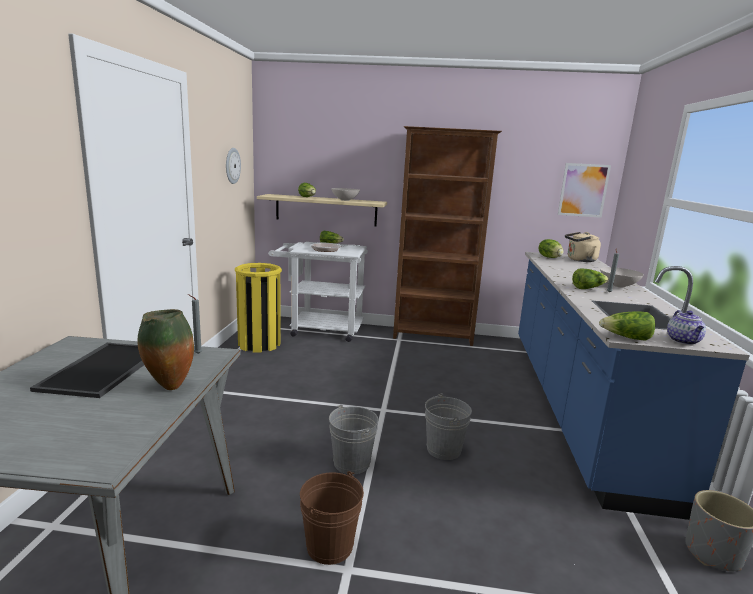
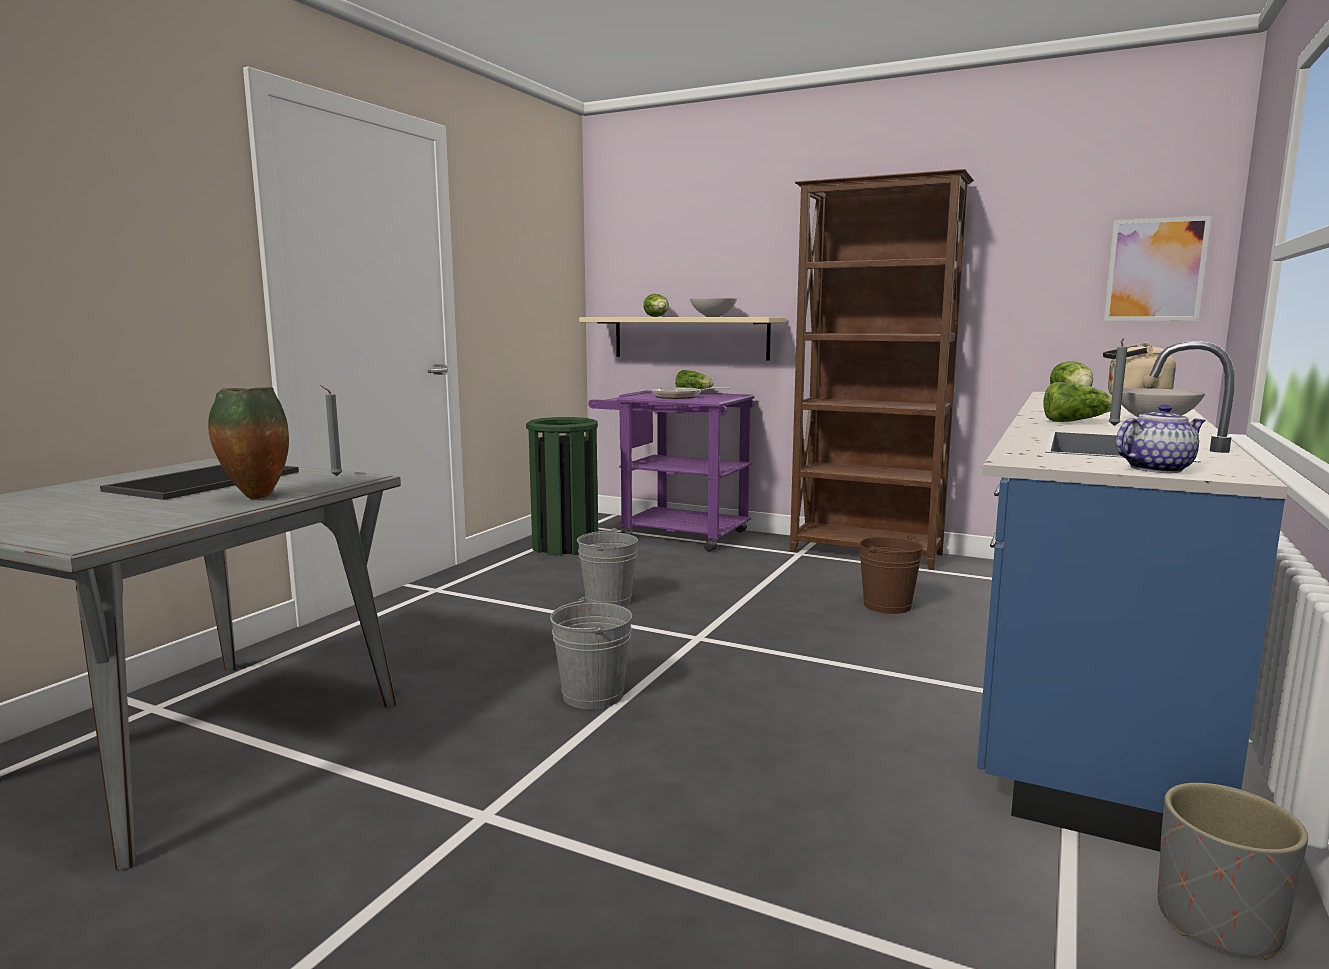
camera: 20 degrees right, 5 degrees down
(232, 165) = (537, 269): wall clock -> none
(259, 344) = (565, 546): yellow trash can -> green trash can
(319, 329) = (673, 534): white cart -> purple cart
(329, 546) = (479, 785): brown bucket -> brown bucket (887, 606)
(443, 449) = (762, 697): grey bucket -> grey bucket (608, 600)
(626, 338) = (1029, 462): lettuce -> none
(684, 341) = (1157, 469): teapot -> teapot turned 135 degrees counterclockwise

